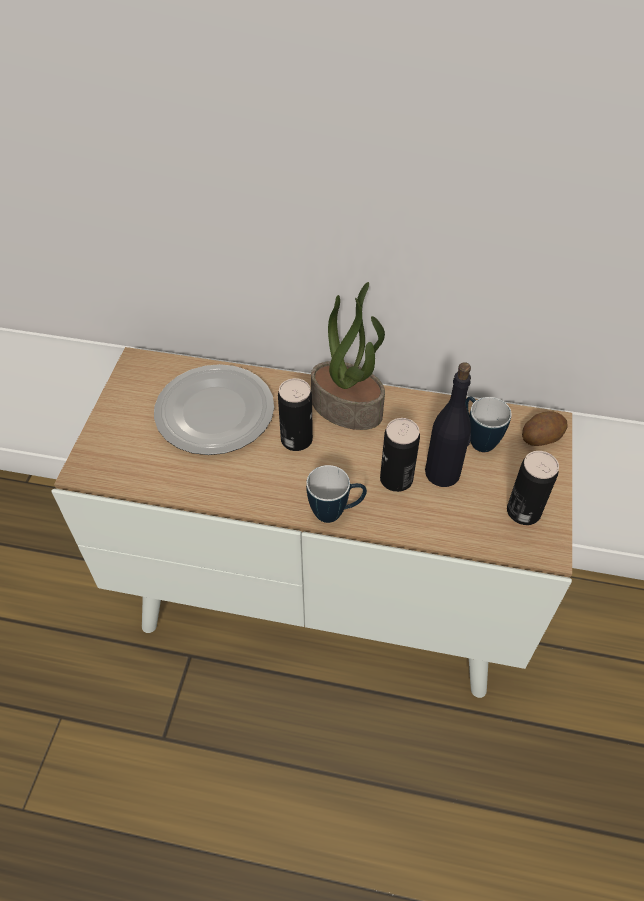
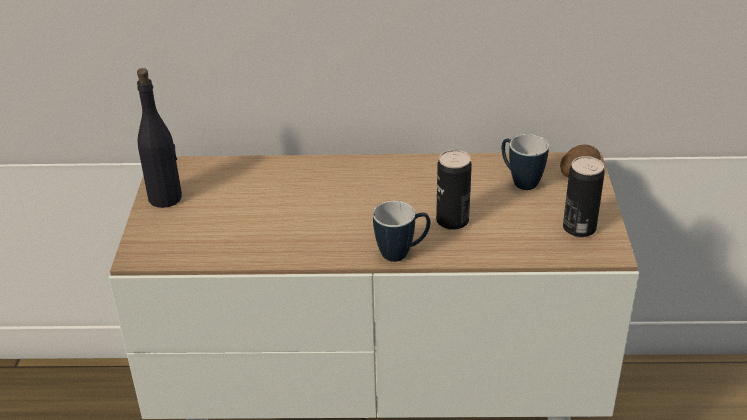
camera: 10 degrees left, 15 degrees down
(213, 412) = (256, 195): plate -> none
(296, 440) = (346, 204): can -> none
(348, 408) = (389, 174): potted plant -> none
(443, 473) = (495, 210): black bottle -> black bottle (166, 198)

